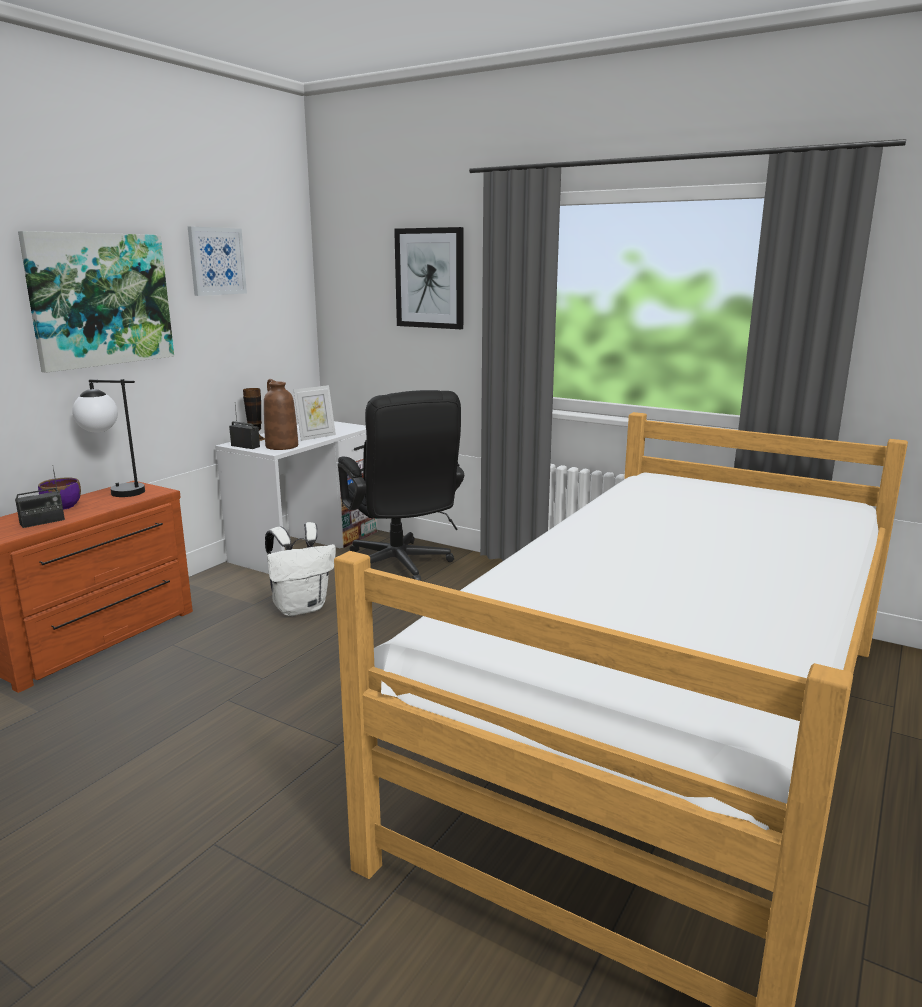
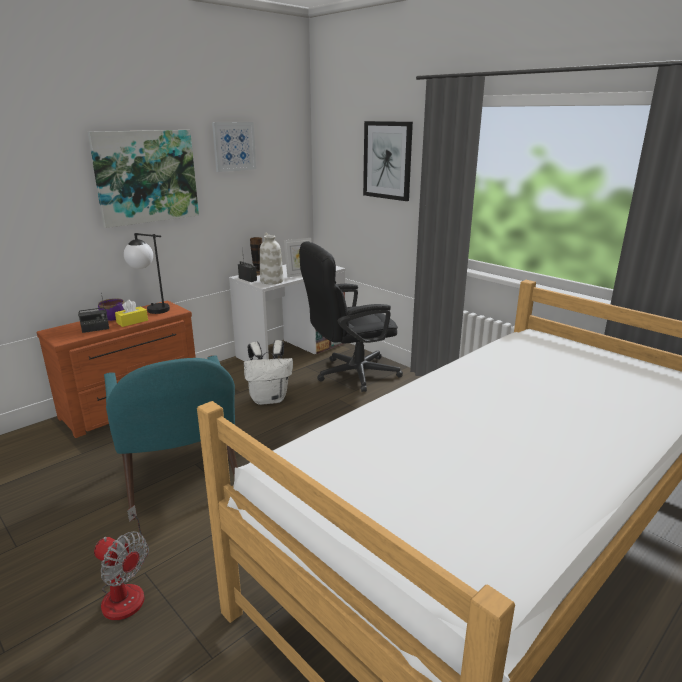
camera: 15 degrees right, 5 degrees up
(96, 508) = (132, 321): none -> yellow tissue box
(196, 870) = (126, 590): none -> fan
(216, 722) = (181, 480): none -> turquoise armchair
(281, 446) = (271, 281): brown vase -> white vase
(400, 567) = (350, 374): black office chair -> black office chair turned 75 degrees clockwise

